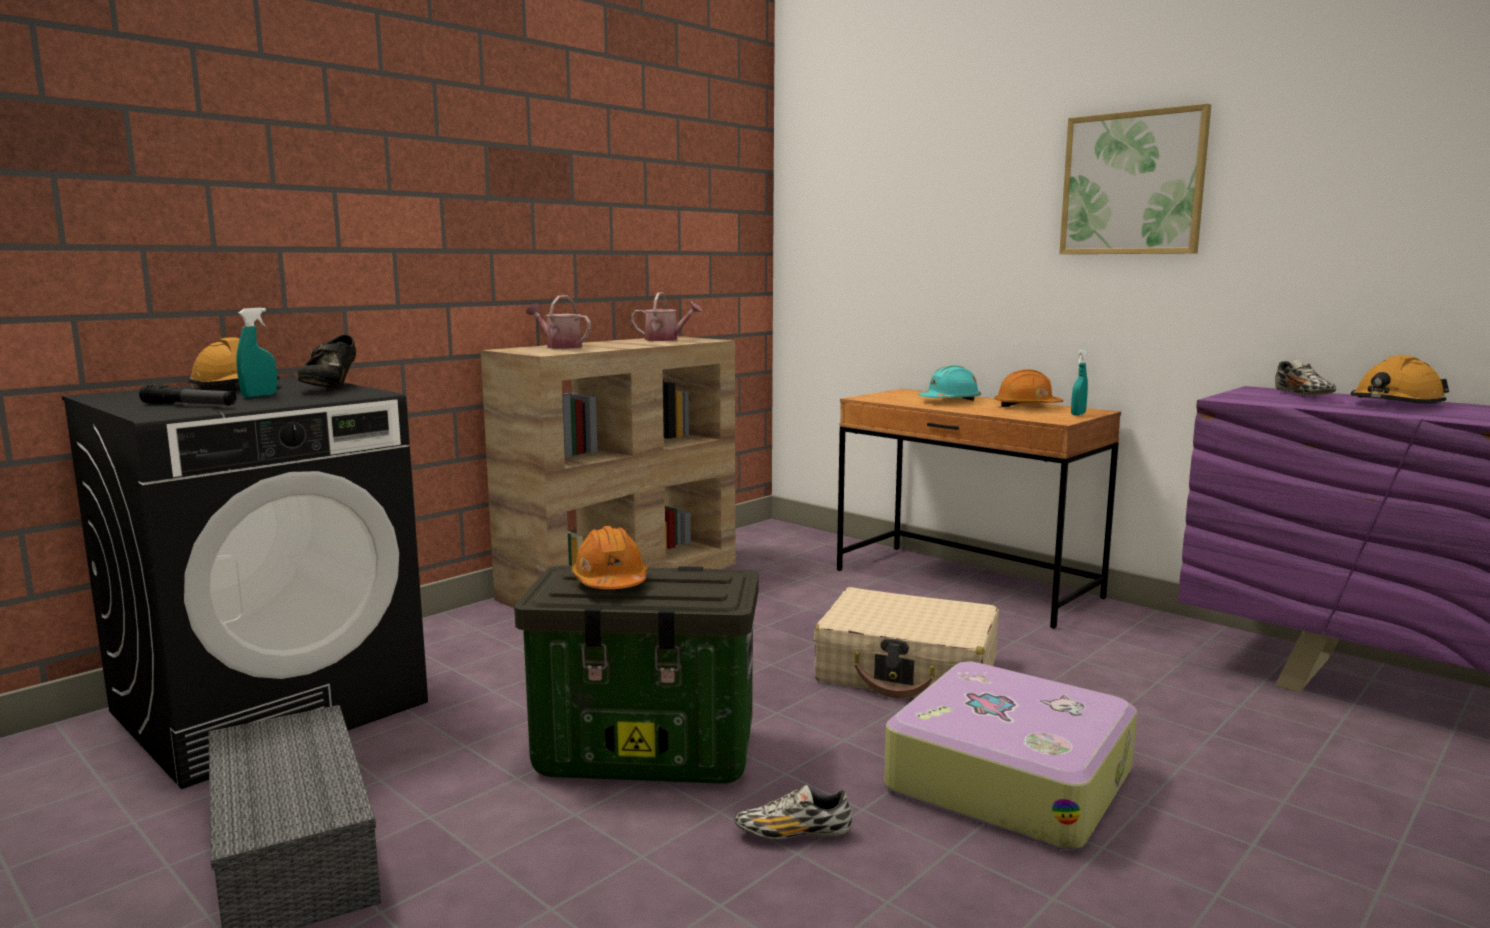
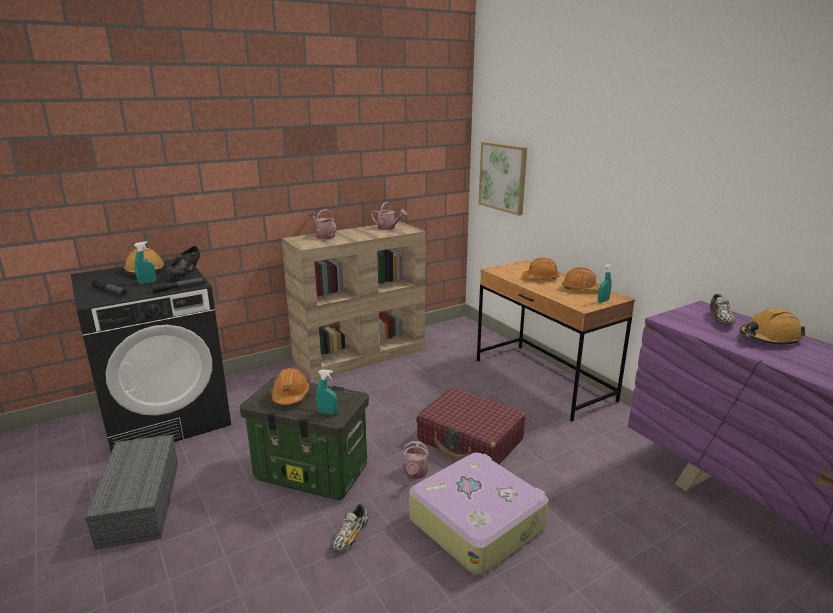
camera: 15 degrees right, 10 degrees up
(341, 398) = (179, 288): none -> flashlight
(706, 595) = (327, 412): none -> turquoise spray bottle
(793, 834) = (350, 536): shoe -> shoe turned 75 degrees counterclockwise
(846, 727) = (415, 474): none -> watering can
(908, 671) = (470, 440): beige suitcase -> red suitcase
(950, 401) = (541, 278): turquoise hard hat -> orange hard hat
(1133, 184) = (653, 163): picture -> picture (503, 177)

